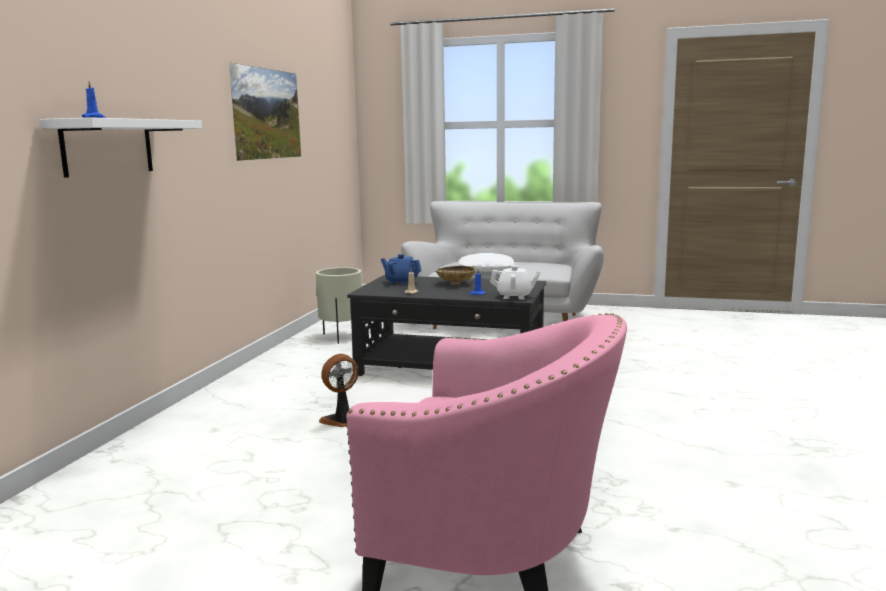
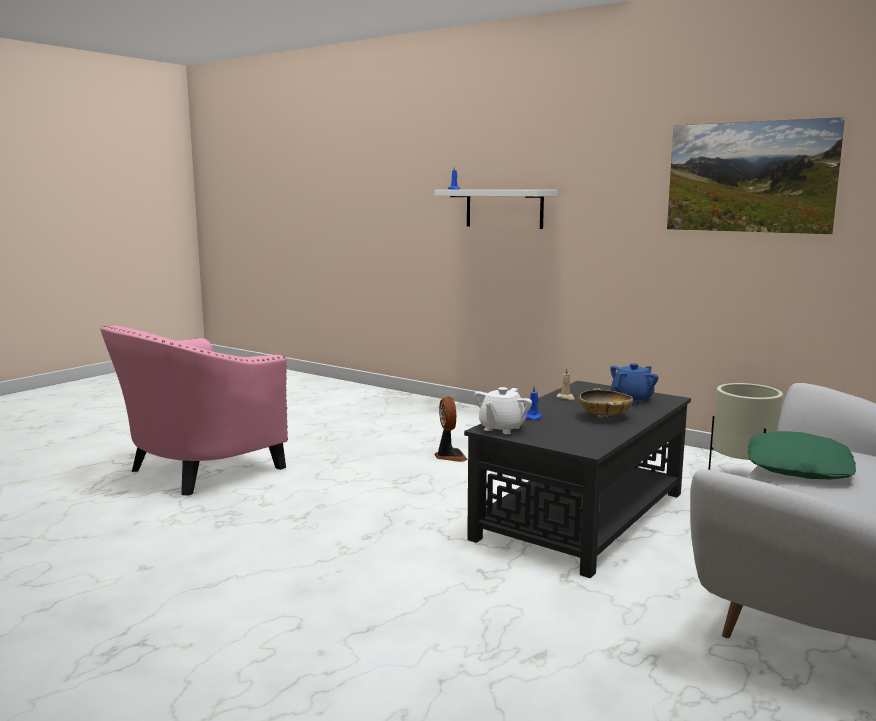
camera: 110 degrees right, 0 degrees up
(486, 269) = (799, 467): white pillow -> green pillow

